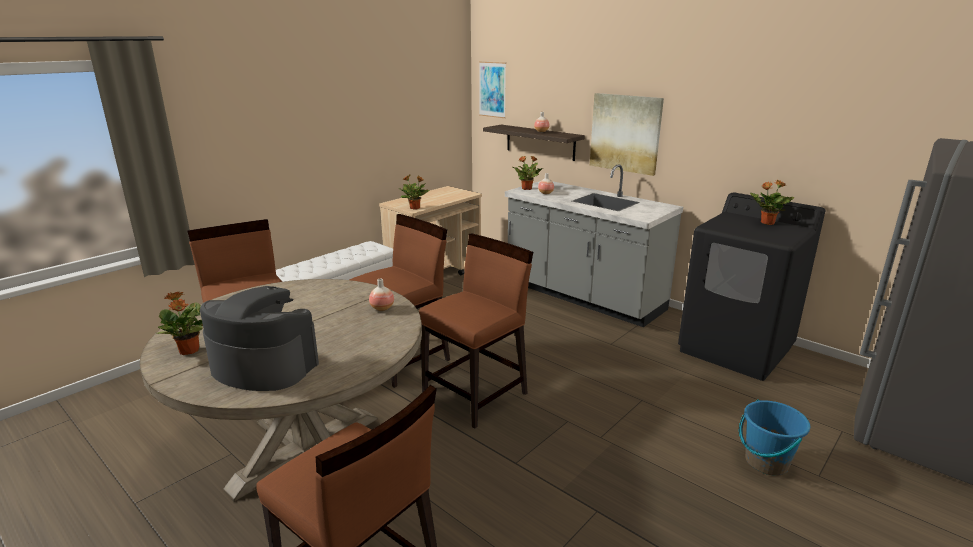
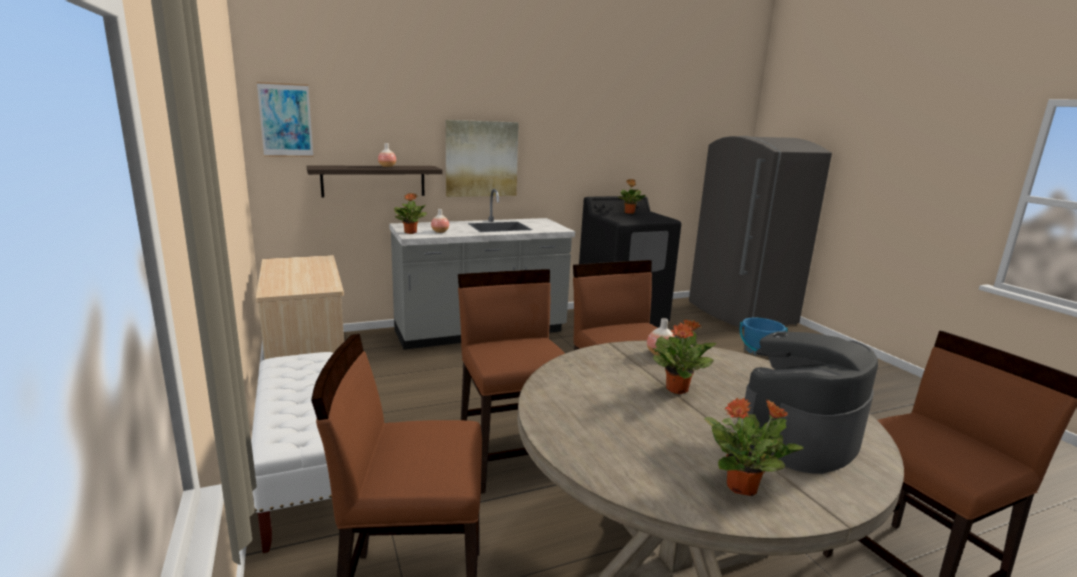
camera: 65 degrees left, 5 degrees down
(415, 208) = (324, 286): potted plant -> potted plant (677, 389)

